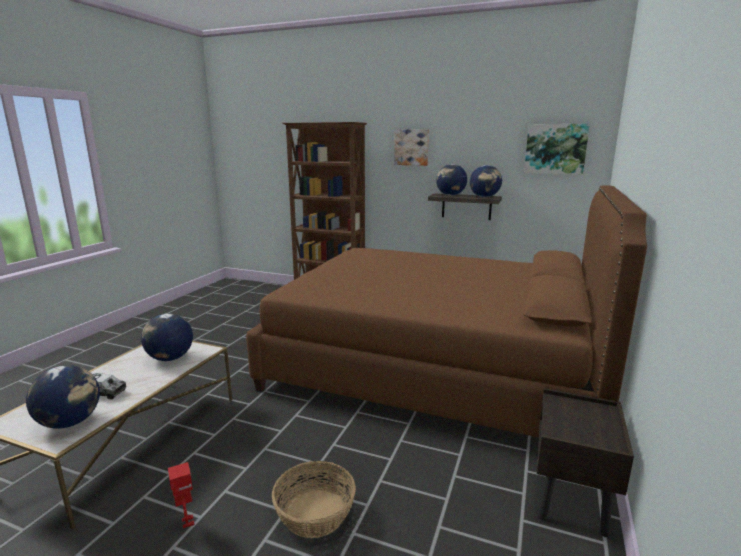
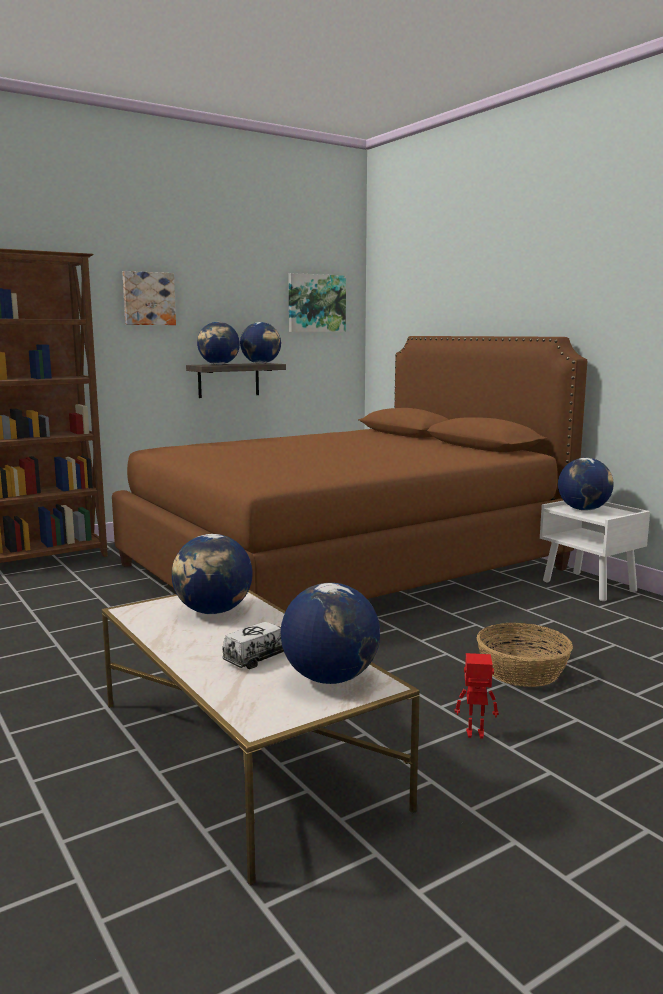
camera: 55 degrees left, 5 degrees down
(571, 498) = (590, 586): brown nightstand -> white nightstand
(576, 414) = (583, 509): none -> globe

